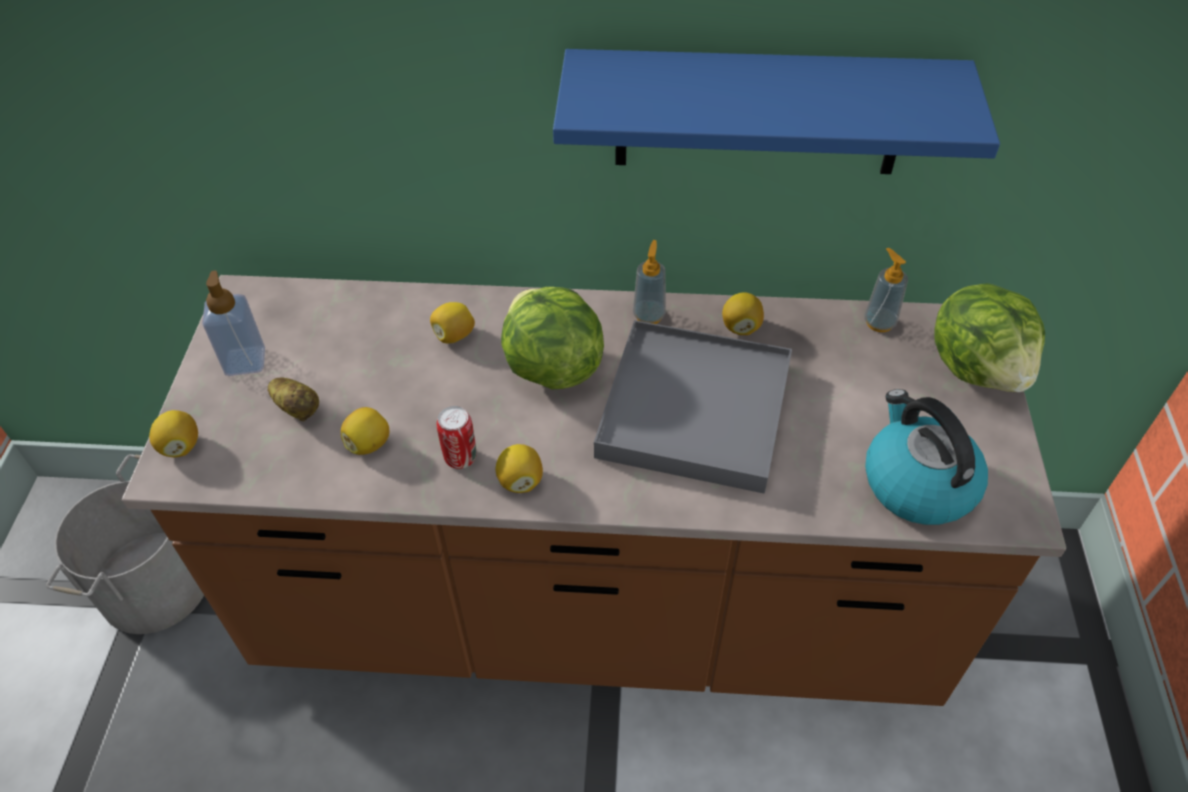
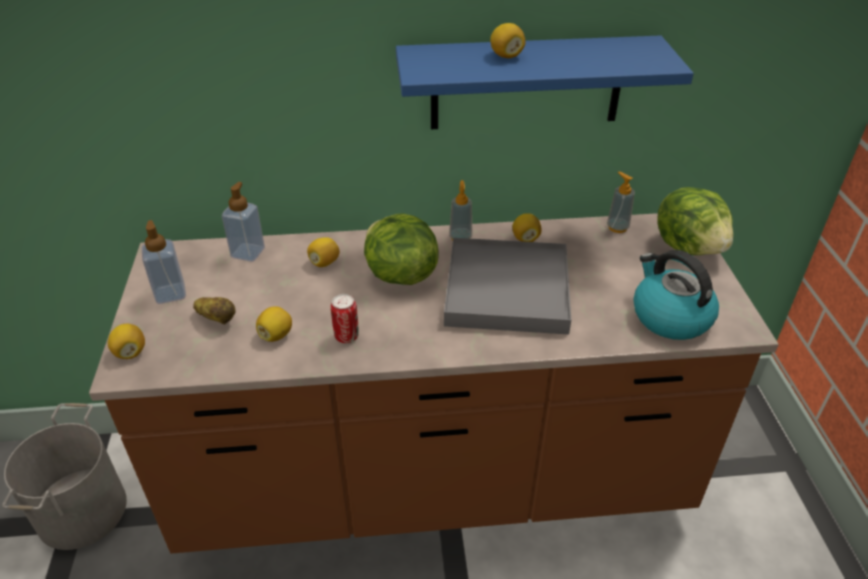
camera: 10 degrees left, 10 degrees down
(356, 307) = (248, 253): none -> soap dispenser
(520, 481) = (394, 346): lemon -> lemon (506, 56)

